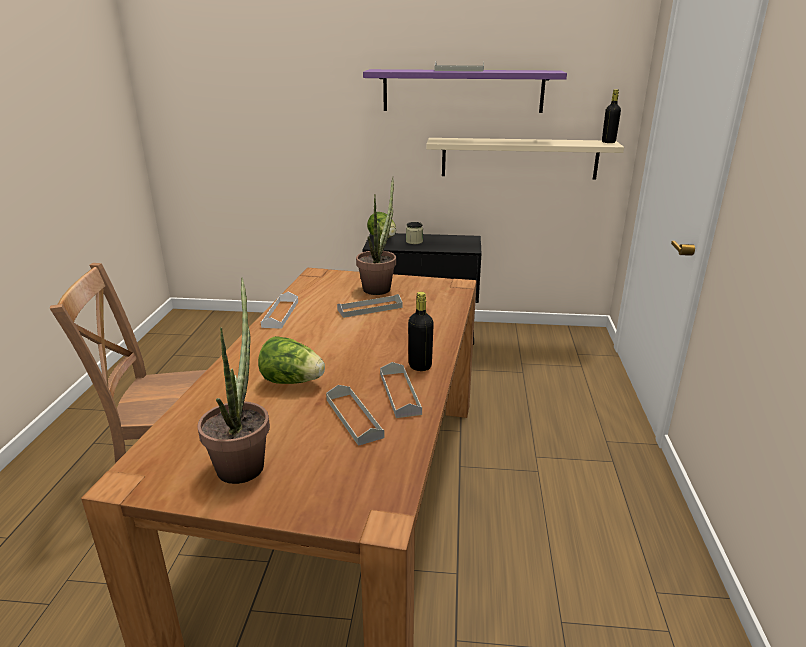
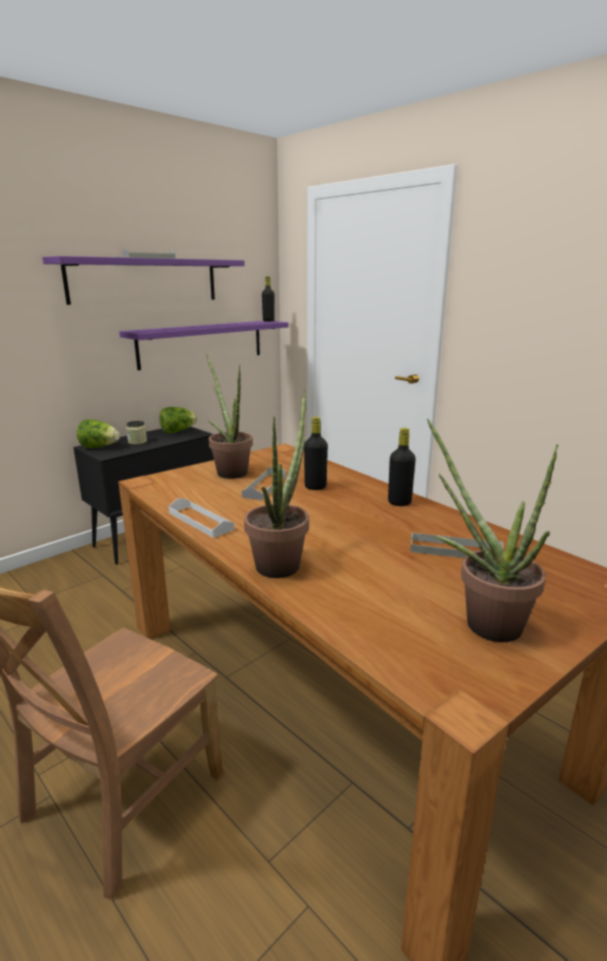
camera: 50 degrees left, 5 degrees down
(252, 361) = (282, 562): none -> potted plant
(292, 381) = (354, 555): lettuce -> lettuce (178, 431)
(398, 324) = (315, 487): none -> black bottle
(400, 393) = (435, 522): grey tray -> none
(519, 158) = (202, 343): beige shelf -> purple shelf

